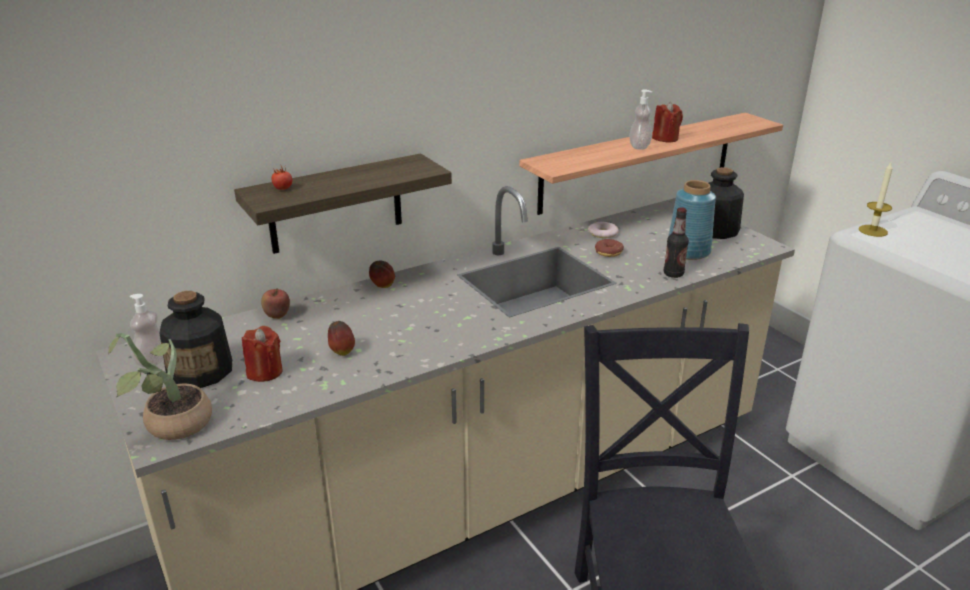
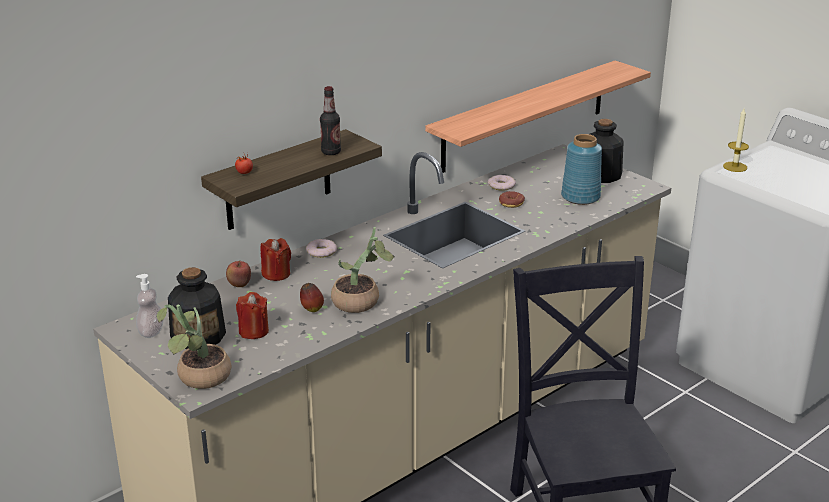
camera: 10 degrees left, 0 degrees up
(382, 287) = (321, 251): apple -> donut
(401, 350) = (361, 303): none -> potted plant
(639, 147) = (528, 104): soap dispenser -> none
(665, 138) = (549, 94): red candle -> red candle (276, 274)
(673, 274) = (572, 219): bottle -> bottle (331, 152)

